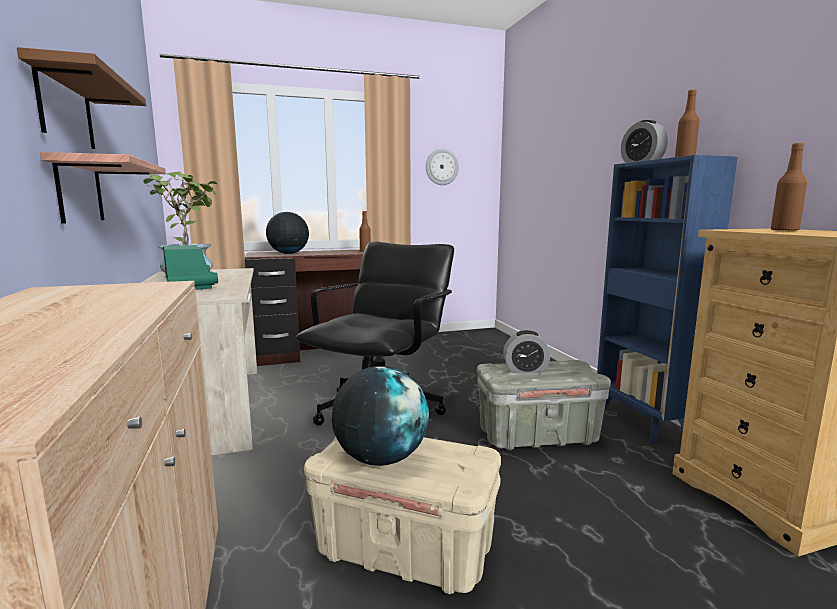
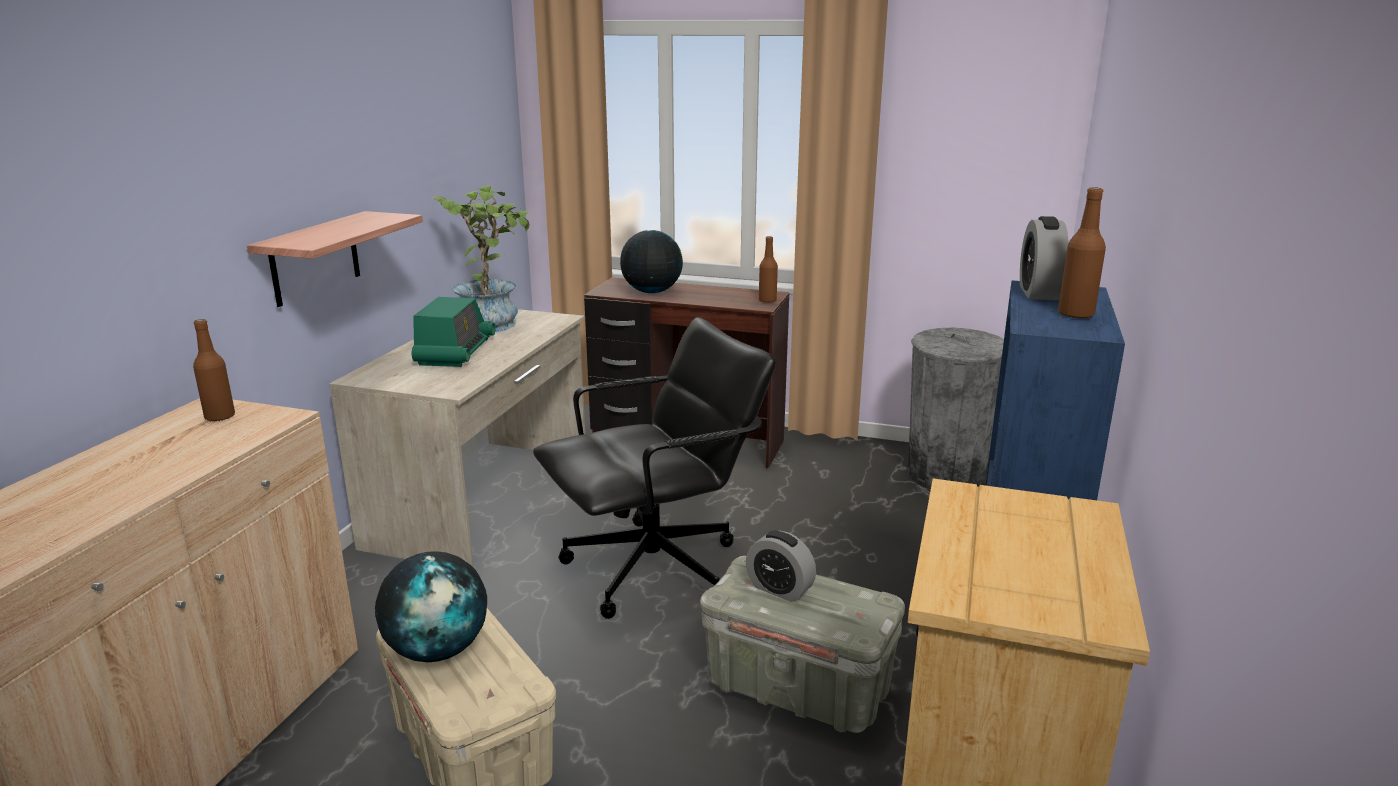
camera: 35 degrees right, 10 degrees up
(65, 109) = (297, 175): brown shelf -> none
(441, 167) = (951, 152): wall clock -> none
(468, 340) = (946, 475): none -> grey trash can
(784, 230) = (1022, 531): brown bottle -> brown bottle (220, 417)

